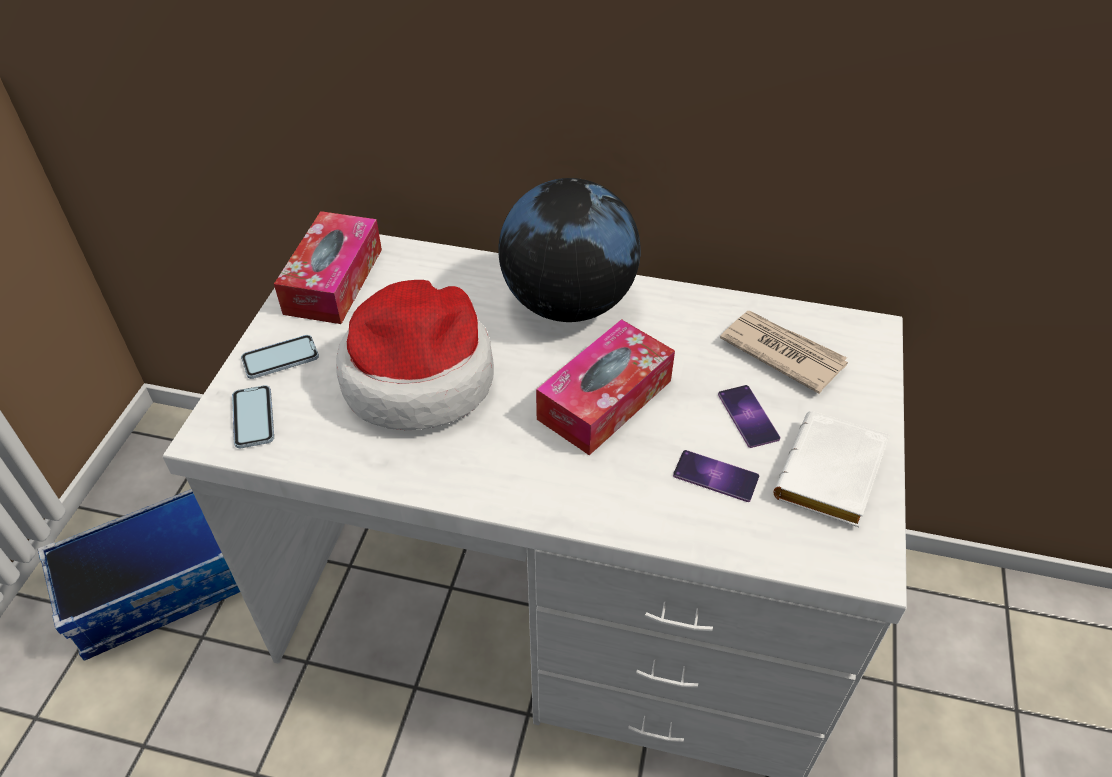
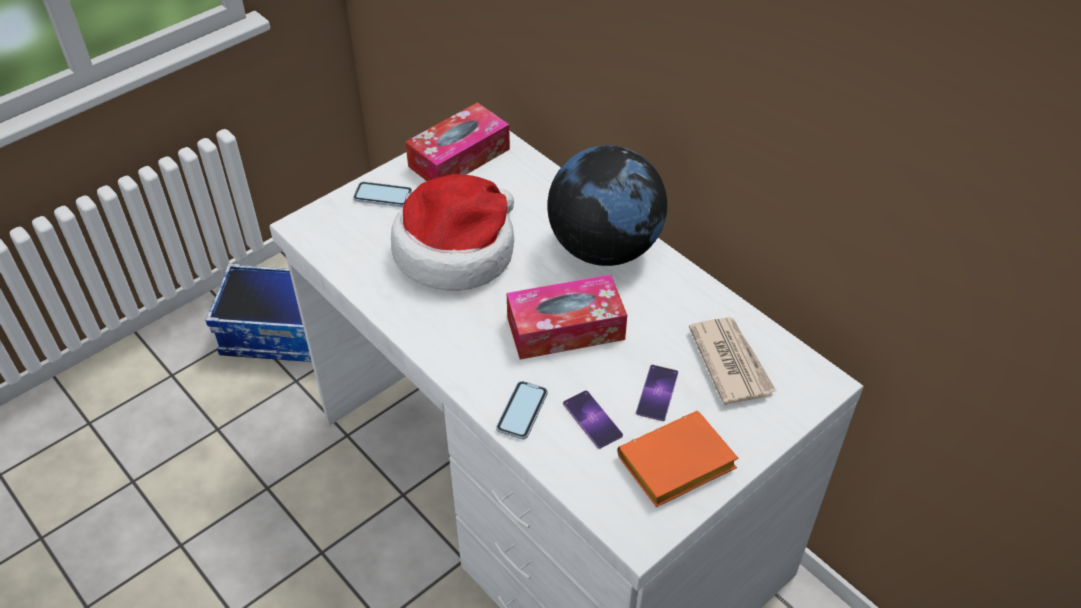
camera: 35 degrees right, 0 degrees up
(253, 418) = (336, 227): phone -> phone (522, 411)
(832, 478) = (675, 467): white book -> orange book

